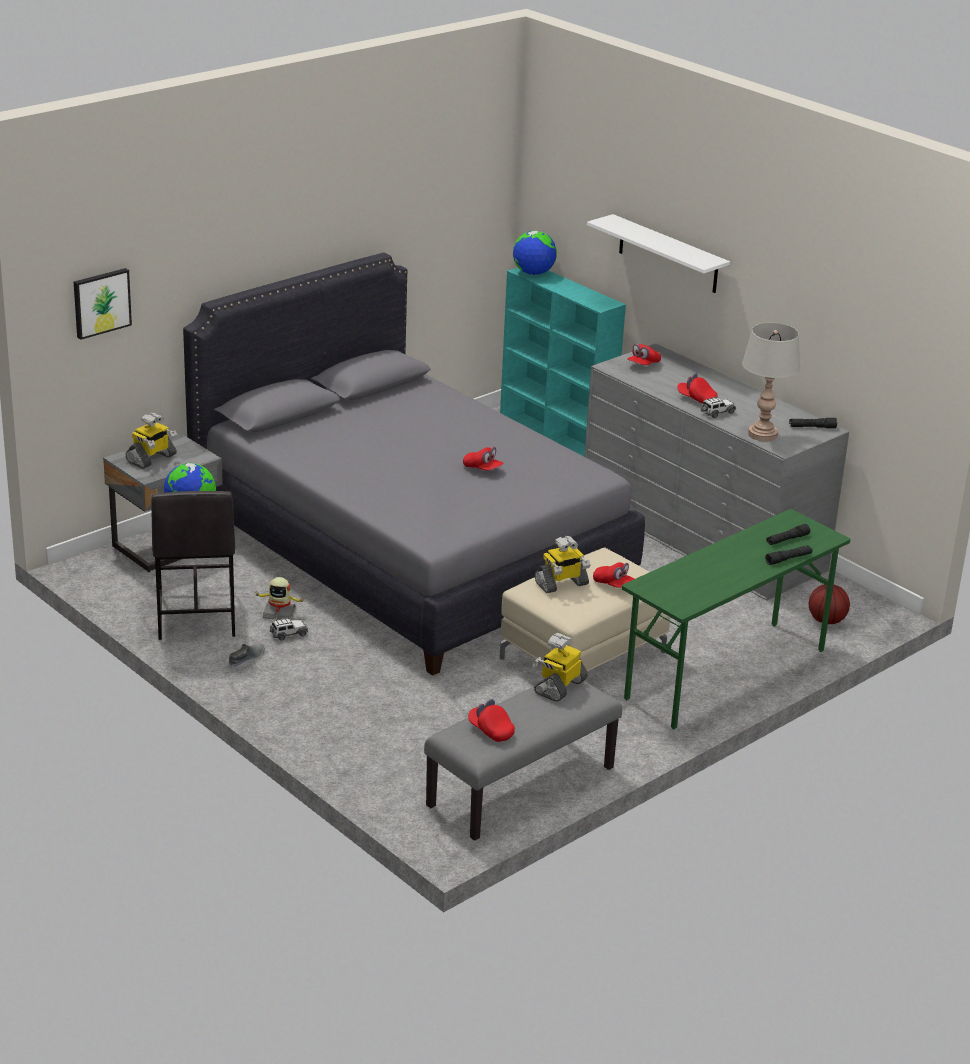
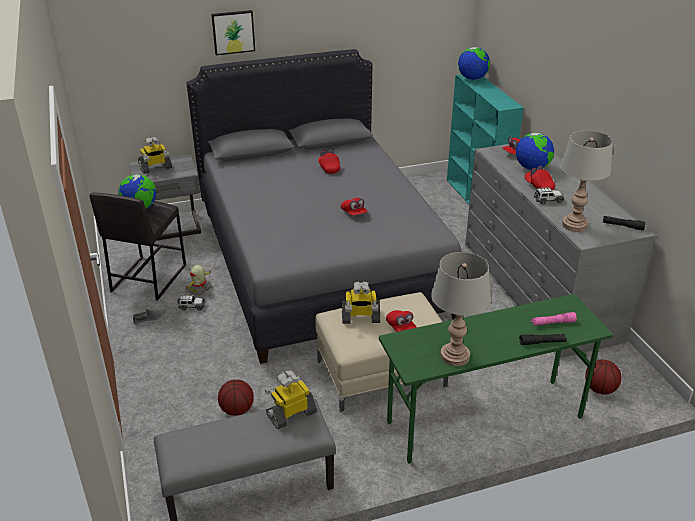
camera: 25 degrees right, 5 degrees up
(101, 302) = (119, 55): picture -> picture (233, 32)
(279, 613) = (199, 289): toy robot -> toy robot turned 90 degrees clockwise
(445, 725) = (236, 410): none -> basketball
(490, 730) = (202, 444): red cap -> red cap (329, 168)
(668, 254) = (551, 70): white shelf -> none
(674, 379) = (532, 168): none -> globe
(712, 587) = (454, 356): none -> grey table lamp
(787, 539) = (553, 323): black flashlight -> pink flashlight

